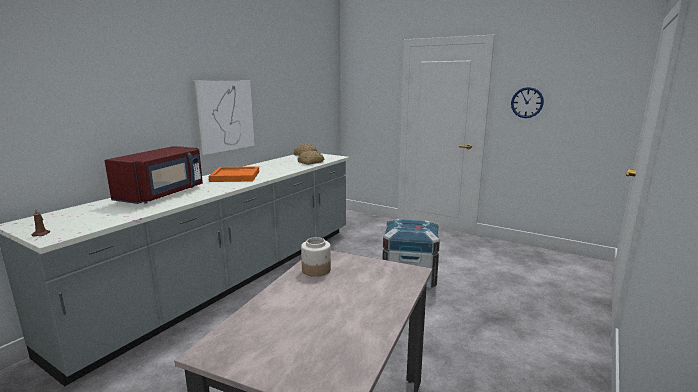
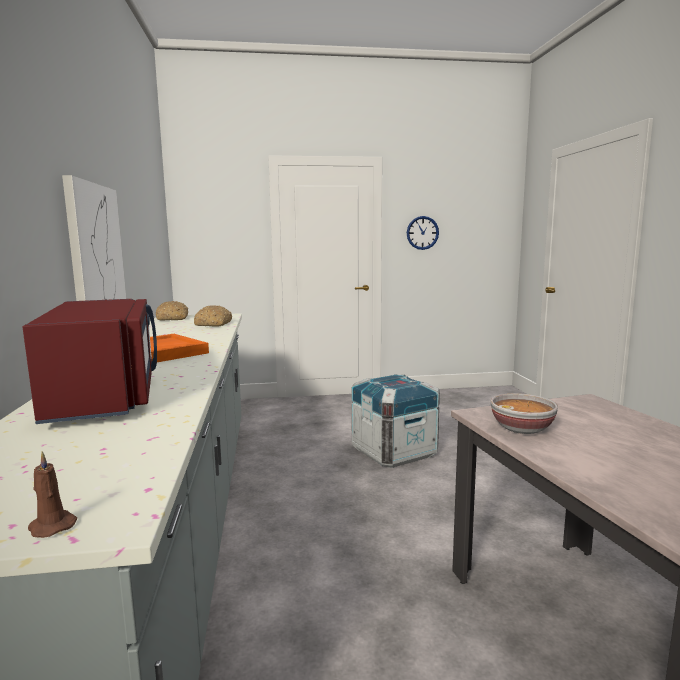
camera: 40 degrees left, 5 degrees down
(316, 270) = (522, 428): jar -> bowl

